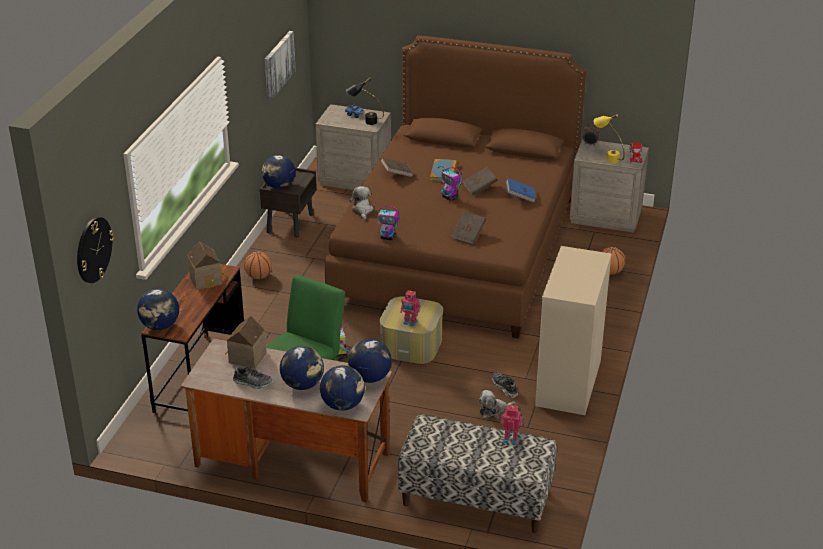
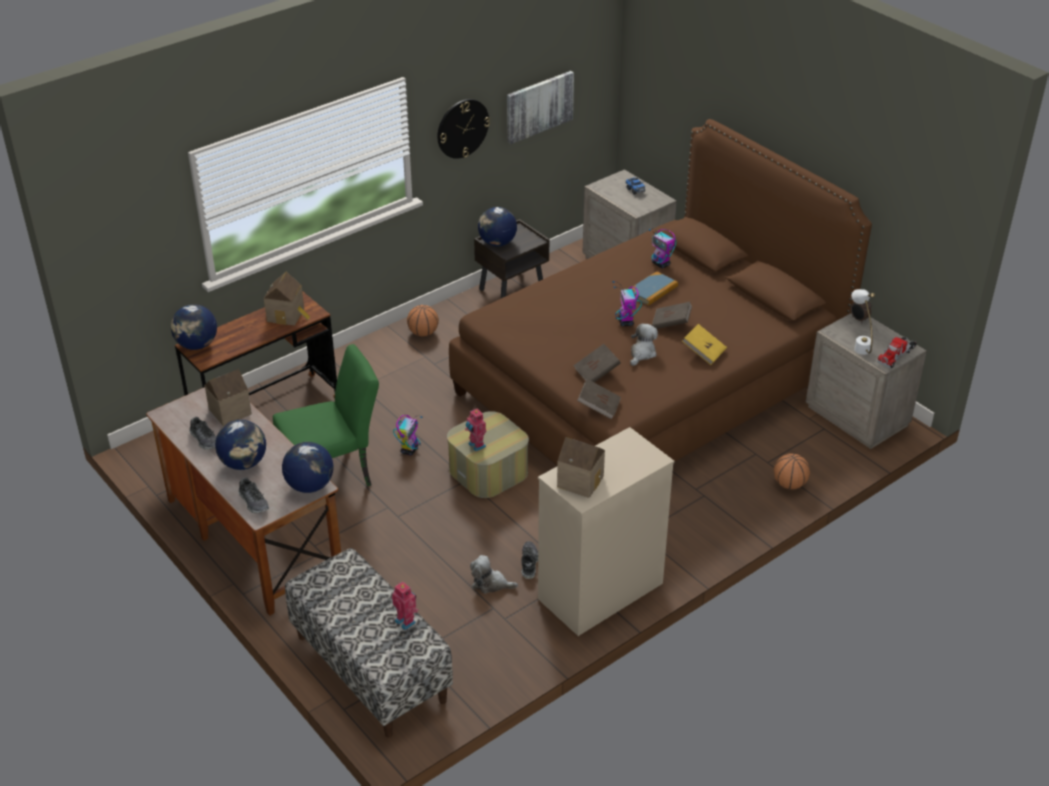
camera: 35 degrees right, 5 degrees up
(93, 249) = (115, 242): wall clock -> wall clock (462, 128)
(343, 405) = (254, 502): globe -> shoe
(362, 211) = (520, 301): plush toy -> plush toy (642, 353)
(365, 122) = (636, 202): black table lamp -> none
(388, 237) = (512, 342): toy robot -> toy robot (661, 264)
(397, 174) = (602, 273): brown book -> brown book (599, 407)
(520, 197) = (703, 352): blue book -> yellow book
(571, 287) = (581, 480): none -> toy house
(607, 158) = (859, 344): yellow table lamp -> white table lamp

